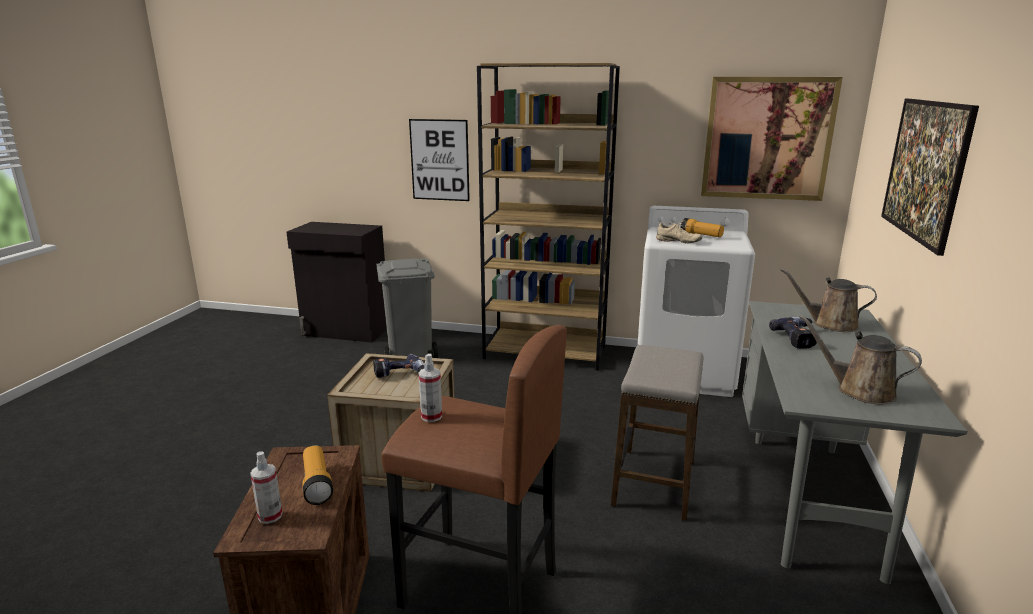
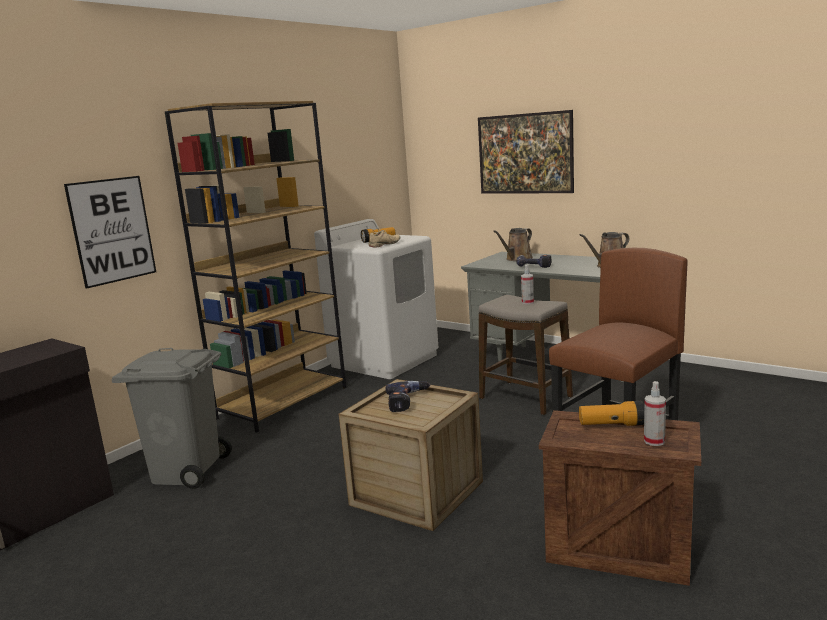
camera: 65 degrees left, 5 degrees down
(431, 416) = (602, 342): spray bottle -> spray bottle (527, 302)
(767, 139) = (365, 161): picture -> none

